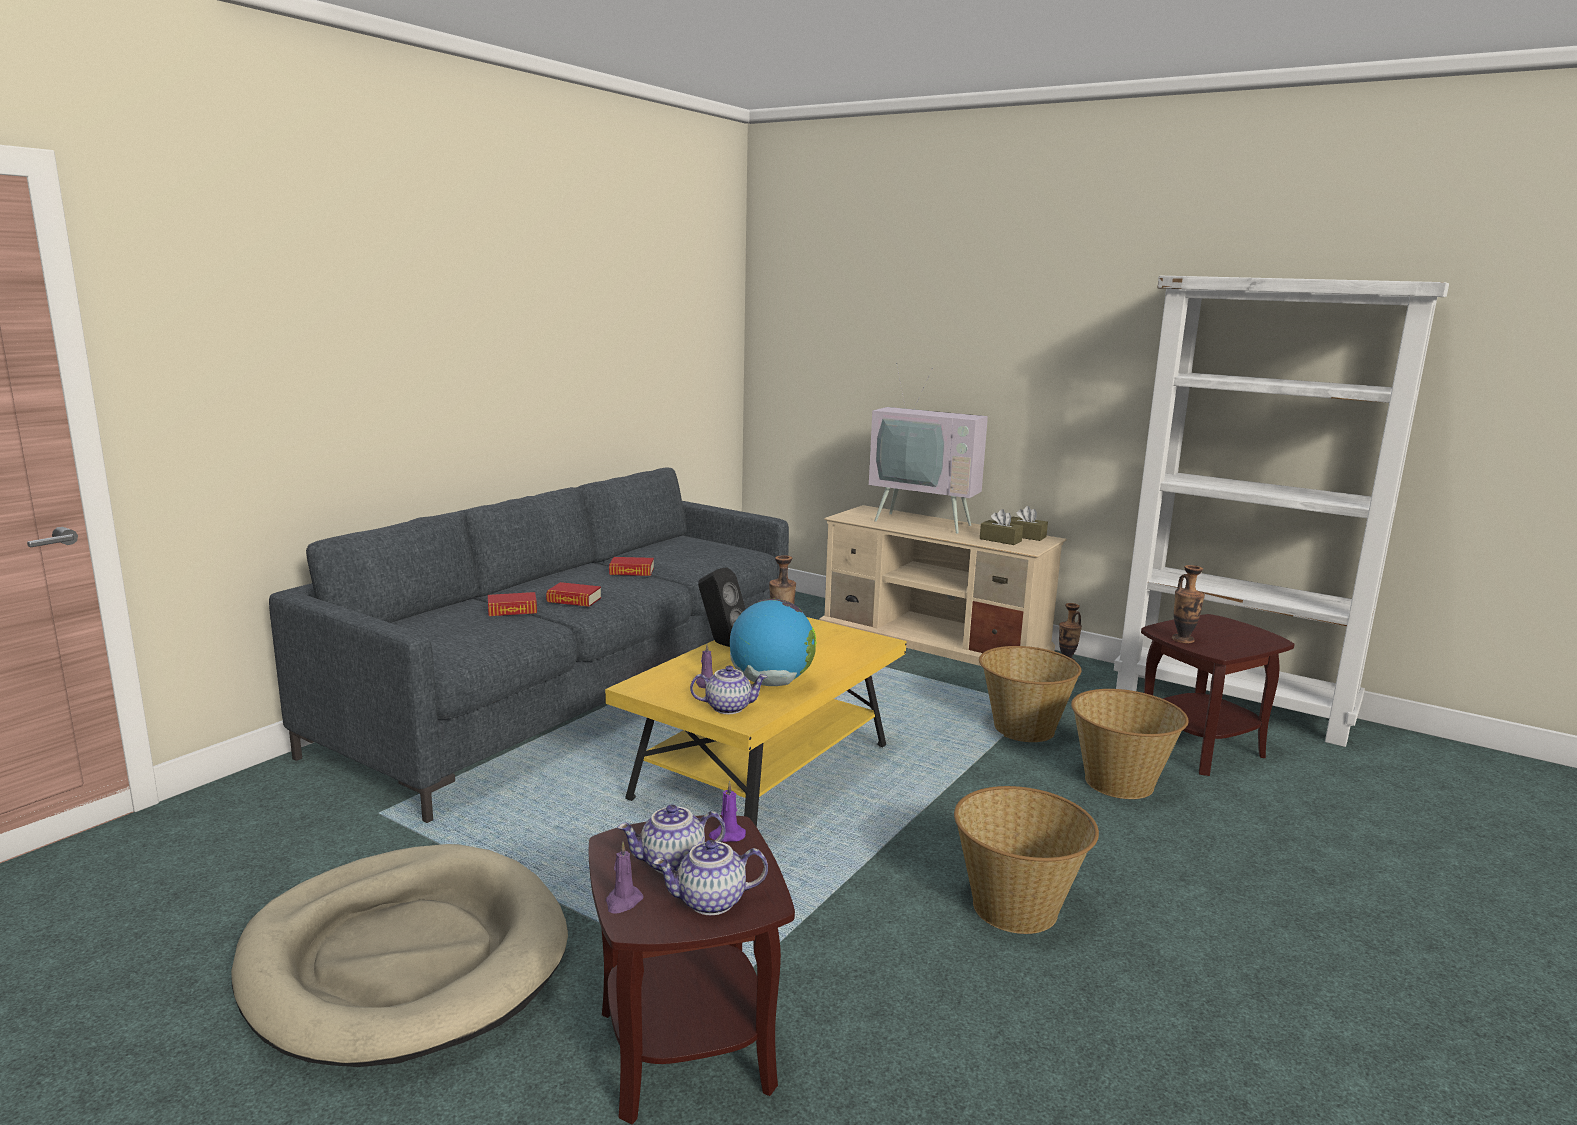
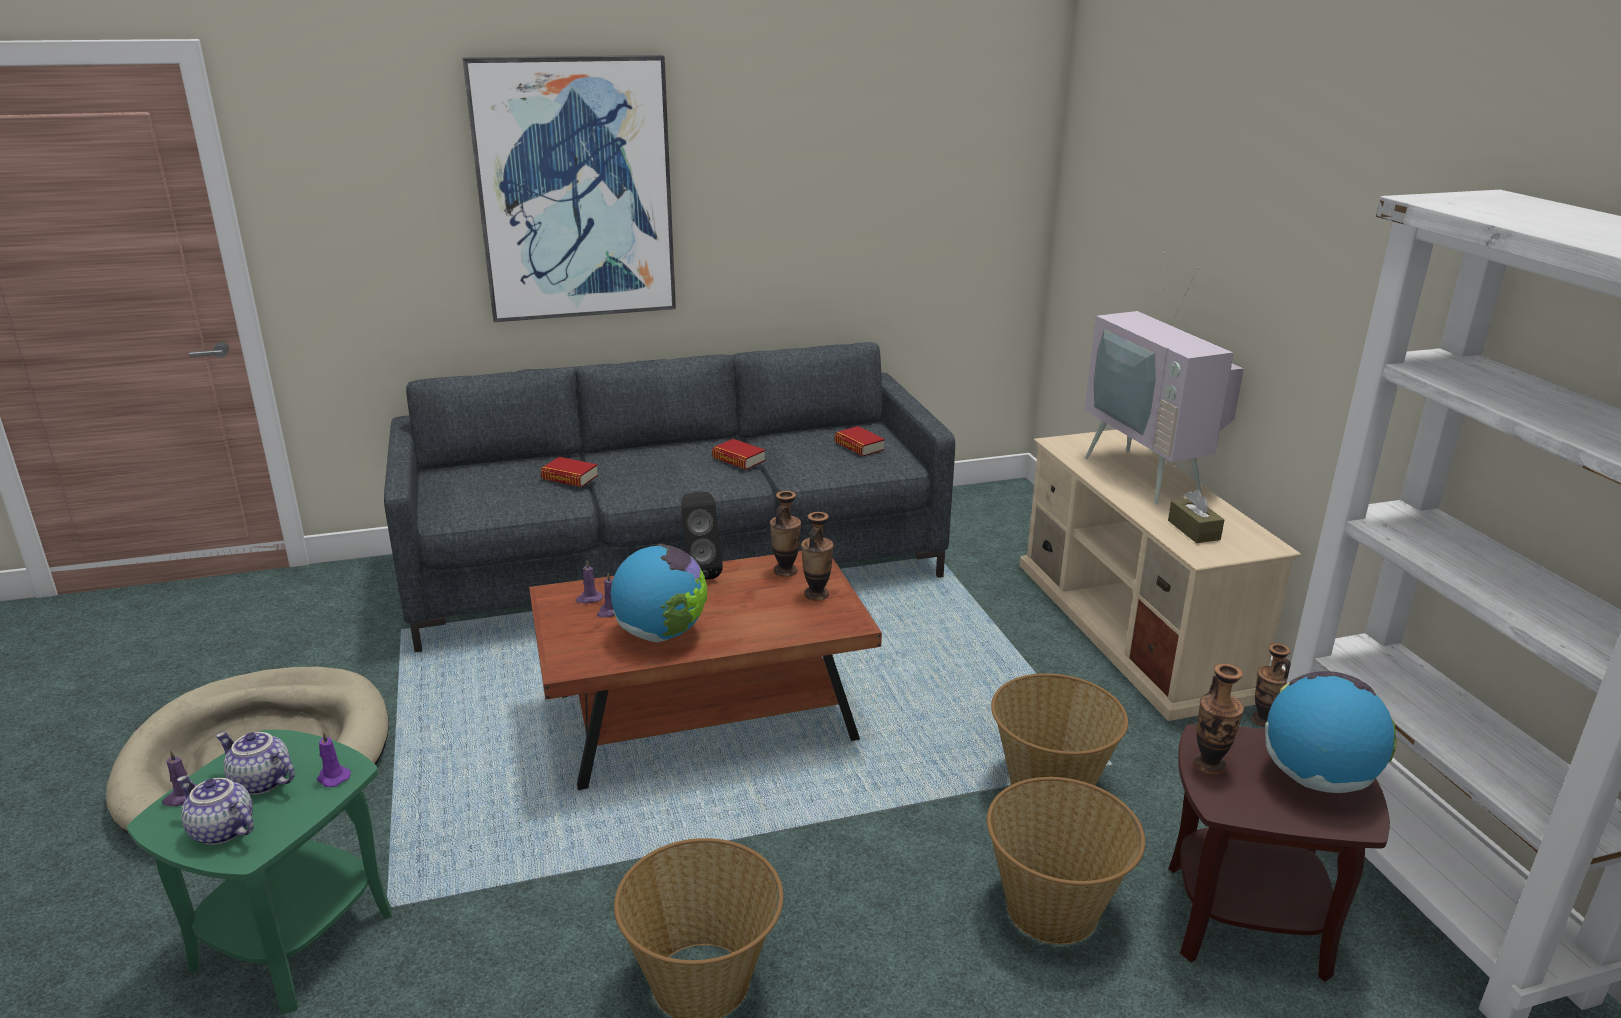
camera: 40 degrees right, 10 degrees up
(433, 337) = (575, 190): none -> picture
(574, 600) = (633, 480): book -> book (859, 446)
(672, 681) = (589, 599): none -> purple candle
(687, 1049) = (294, 940): brown side table -> green side table
(728, 707) = (580, 647): teapot -> none
(764, 774) = (705, 720): yellow coffee table -> brown coffee table
(828, 634) = (816, 594): none -> vase
(1025, 536) = (1244, 533): brown tissue box -> none
(1229, 630) = (1317, 779): none -> globe

